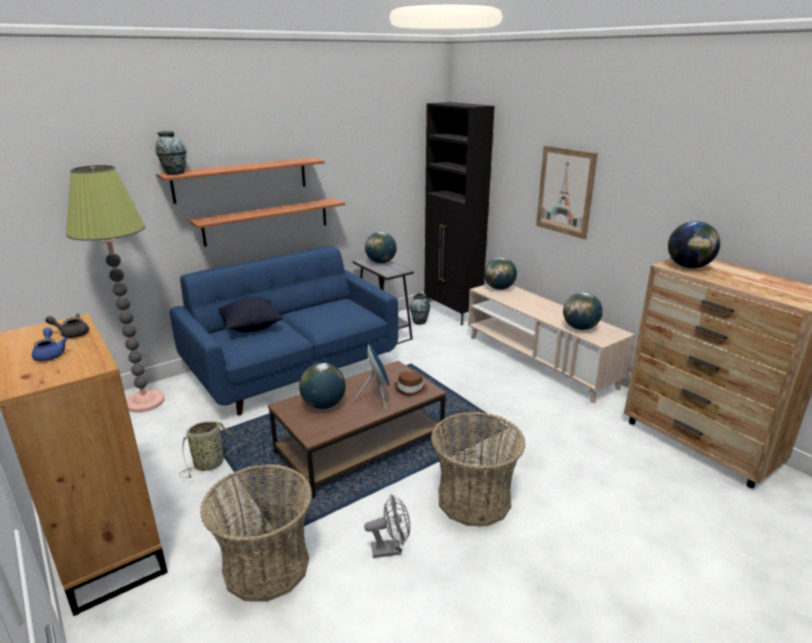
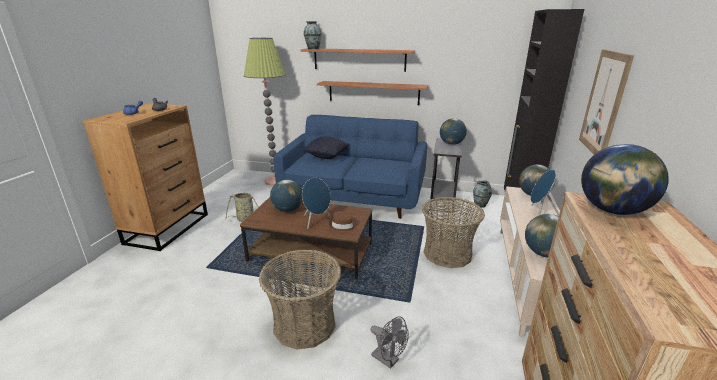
camera: 50 degrees right, 0 degrees up
(266, 566) = (181, 275): basket -> basket (447, 253)
(391, 549) = (224, 311): grey fan -> grey fan (388, 360)
(528, 301) = (538, 213): none -> blue speaker

